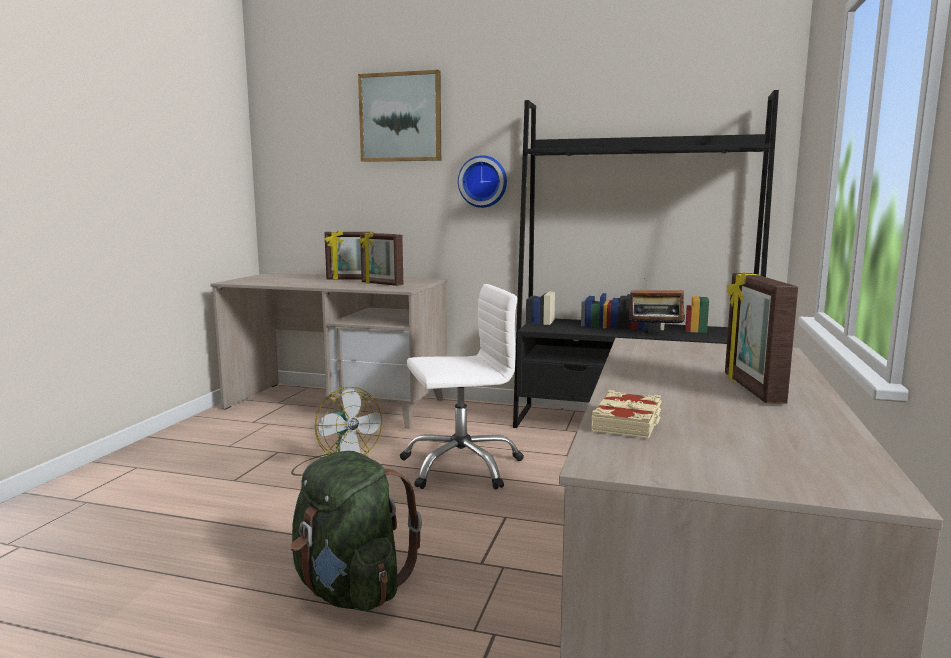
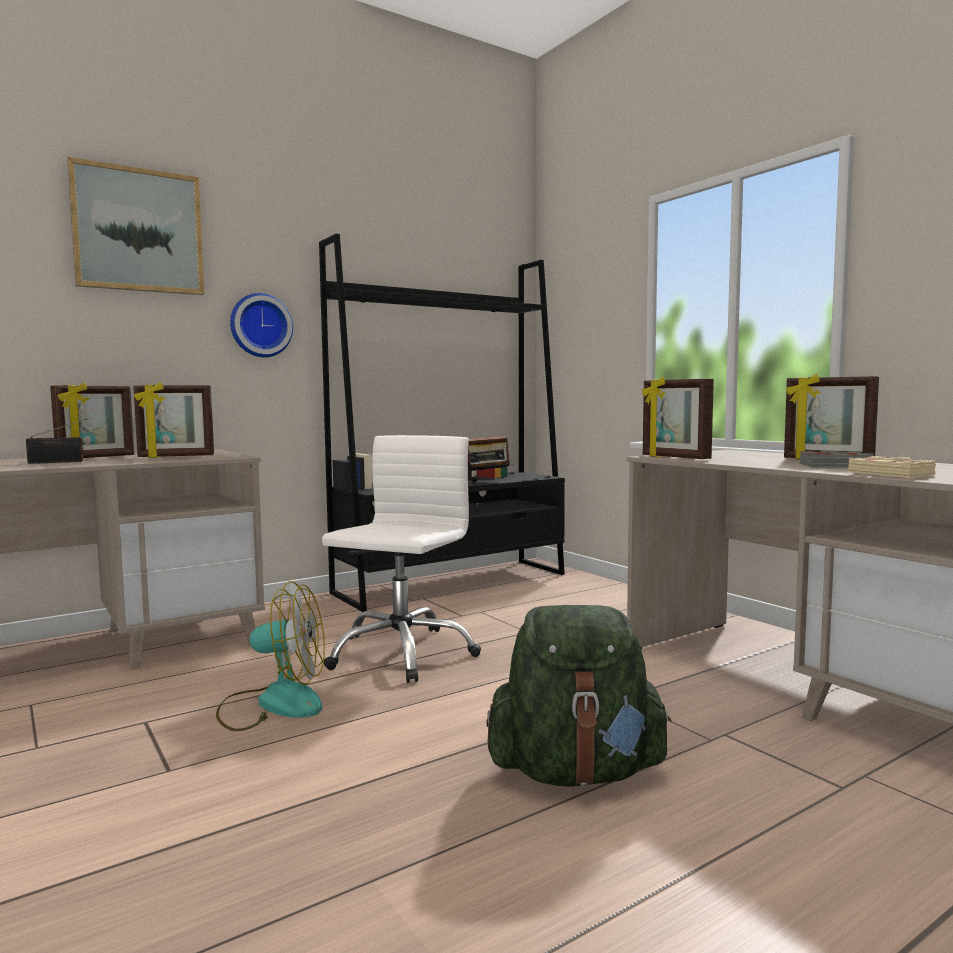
camera: 50 degrees left, 5 degrees down
(318, 281) = (59, 462): none -> radio
(634, 348) = (674, 457): none -> picture frame
(679, 398) = (835, 466): none -> grey book

